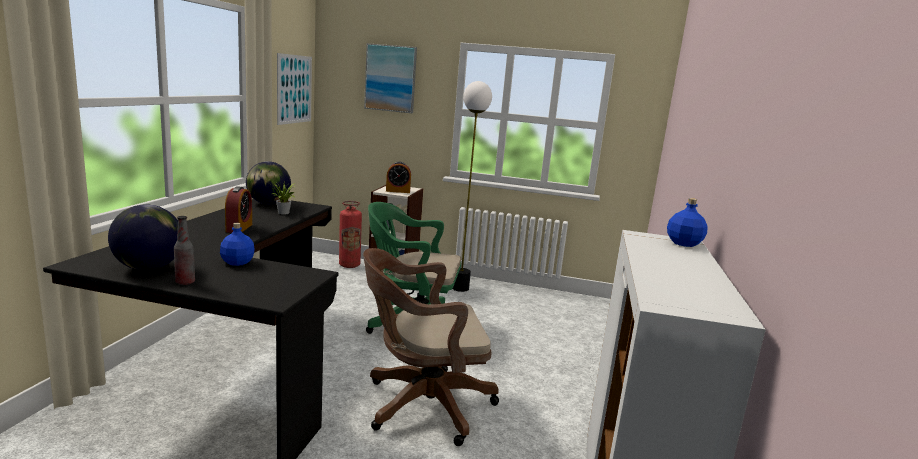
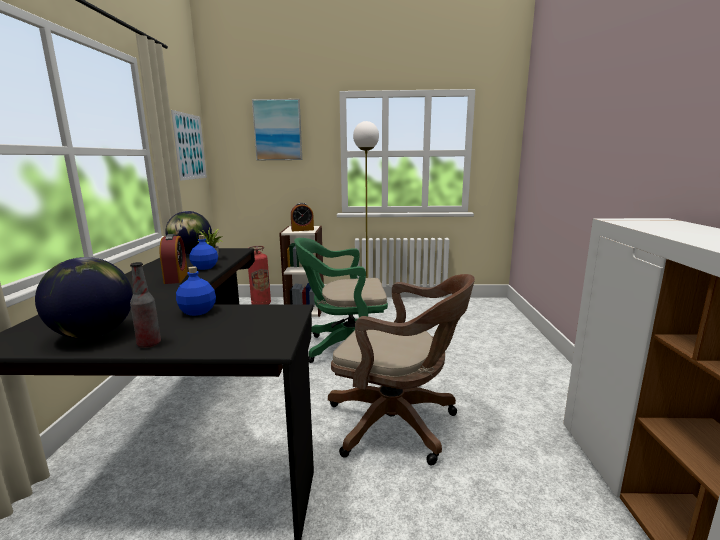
camera: 10 degrees left, 0 degrees up
(422, 405) = (398, 424): brown office chair -> brown office chair turned 135 degrees counterclockwise
(684, 244) = (666, 221): blue bottle -> blue bottle (205, 267)

